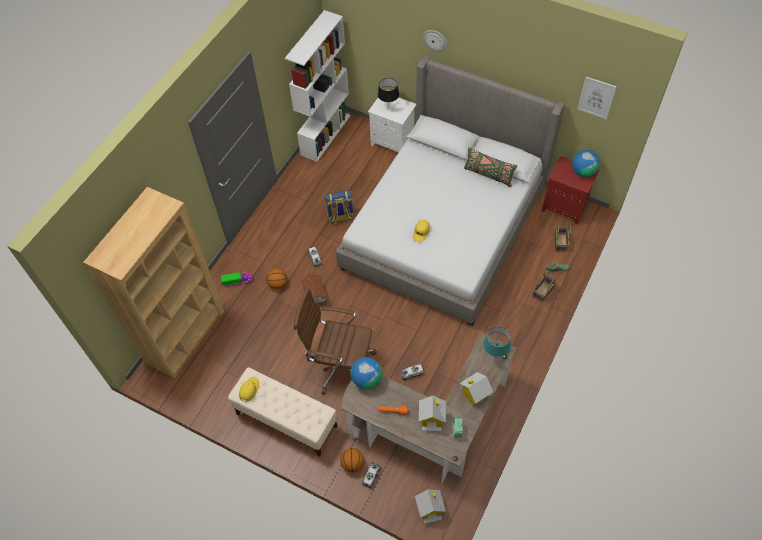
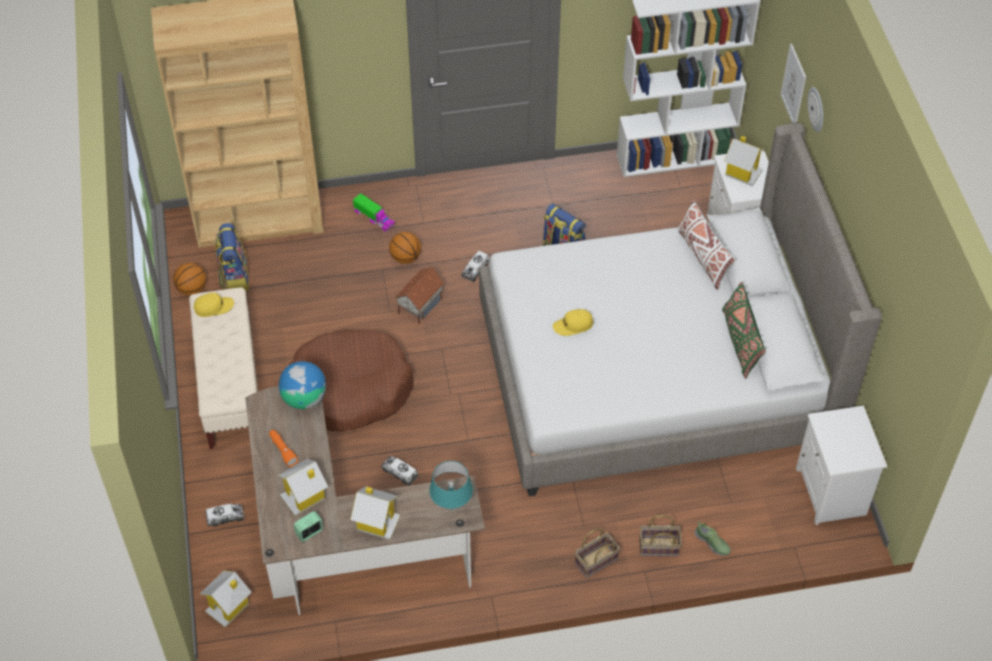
camera: 50 degrees right, 5 degrees down
(213, 372) = (234, 277): none -> backpack
(339, 364) = (348, 390): brown office chair -> brown dog bed
(352, 464) = (226, 488): basketball -> basketball (192, 289)
(388, 108) = (742, 172): black table lamp -> toy house
(426, 155) = (702, 257): none -> white pillow
(560, 243) = (762, 522): basket -> basket (595, 562)
(565, 207) = (832, 493): red nightstand -> white nightstand
(583, 171) = (863, 448): globe -> none
(596, 97) = (910, 336): picture -> picture (794, 85)

